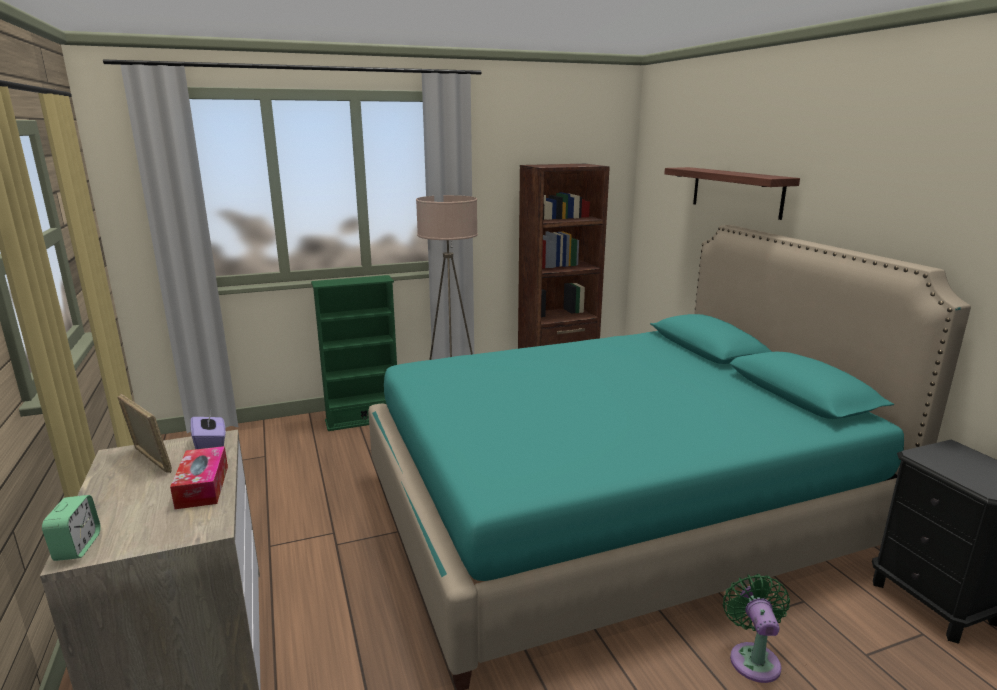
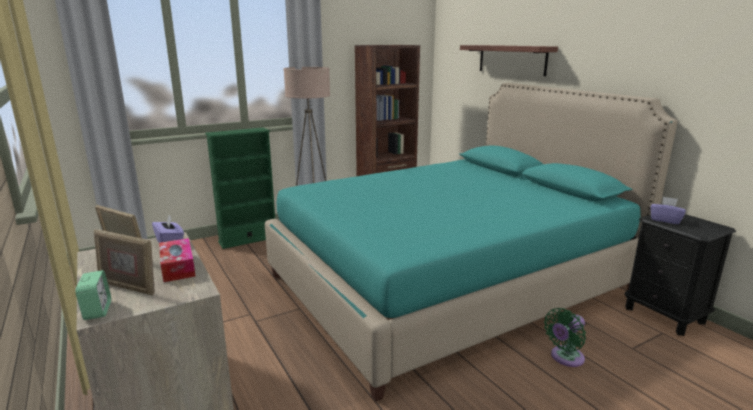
camera: 10 degrees left, 0 degrees up
(130, 513) = (128, 287): none -> picture frame
(753, 658) = (565, 358): green fan -> green fan turned 120 degrees counterclockwise
(939, 460) = (665, 220): none -> purple tissue box

